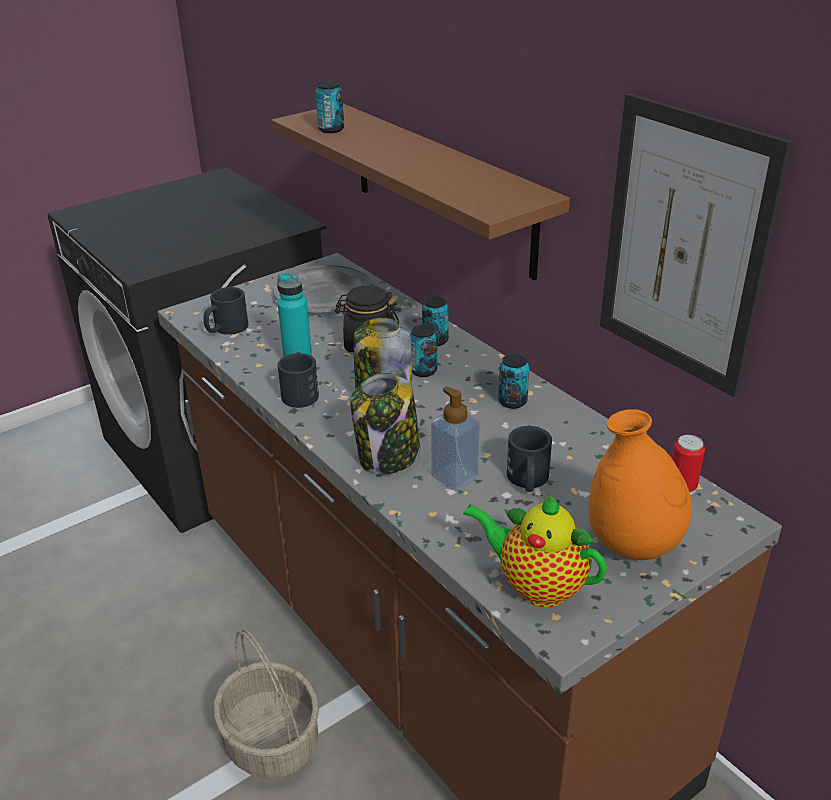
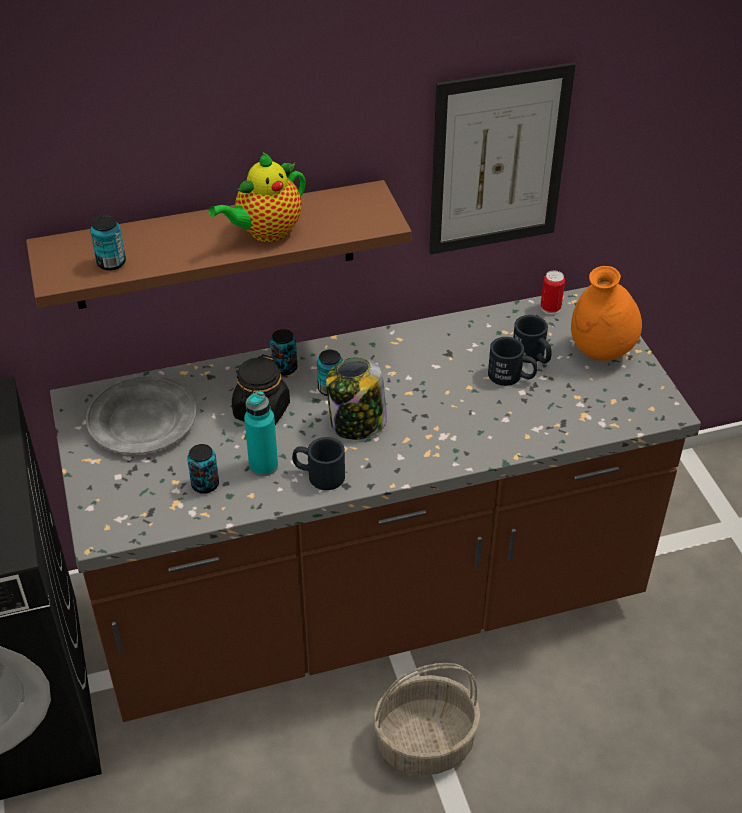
camera: 70 degrees left, 10 degrees up
(226, 329) = (163, 508): black mug -> black mug (532, 356)
(388, 457) = (446, 442): jar -> none
(454, 477) = (489, 412): soap dispenser -> none
(512, 402) = (407, 352): can -> can (205, 485)
(536, 586) = (622, 408): teapot -> teapot (265, 232)

